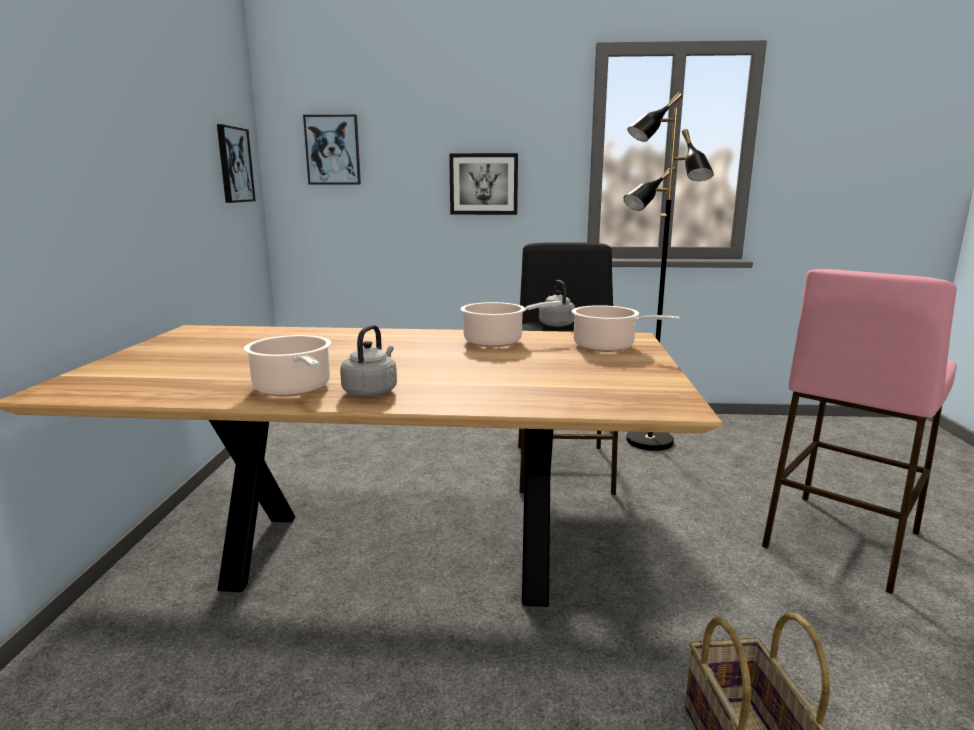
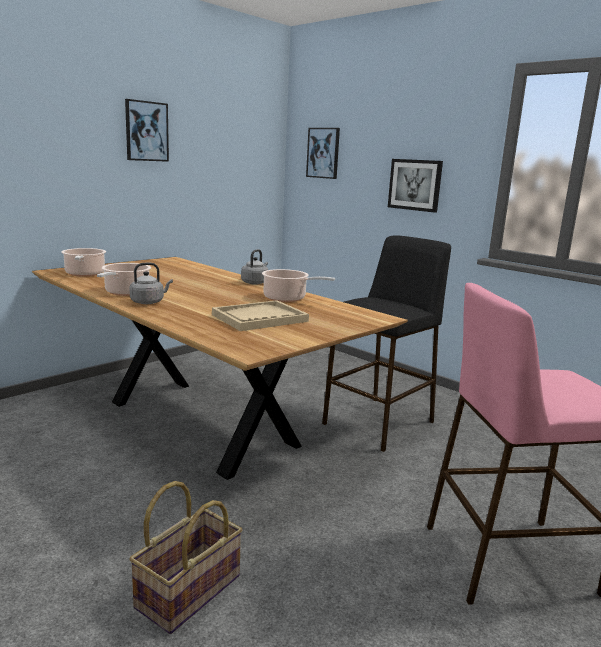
camera: 40 degrees right, 0 degrees up
(234, 165) = (252, 161): picture -> picture (146, 131)
(551, 370) = (259, 318): none -> beige tray
(555, 324) = (369, 300): grey kettle -> grey kettle (255, 282)
(607, 347) = (340, 318): cooking pot -> cooking pot (84, 274)
(648, 441) = (483, 434): black floor lamp -> none

